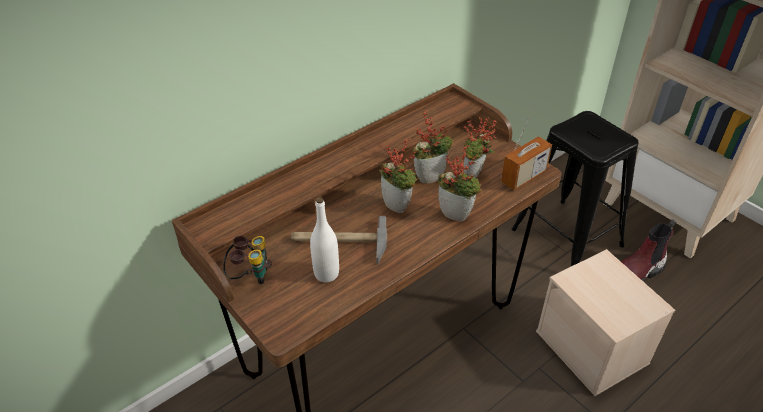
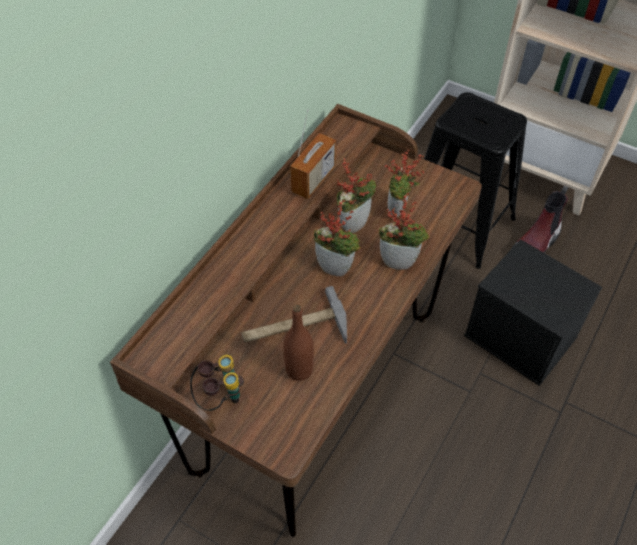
camera: 20 degrees left, 10 degrees up
(326, 274) = (299, 370): white bottle -> brown bottle
(523, 177) = (447, 199): radio -> radio (313, 180)
(593, 347) = (522, 336): beige storage box -> black storage box

